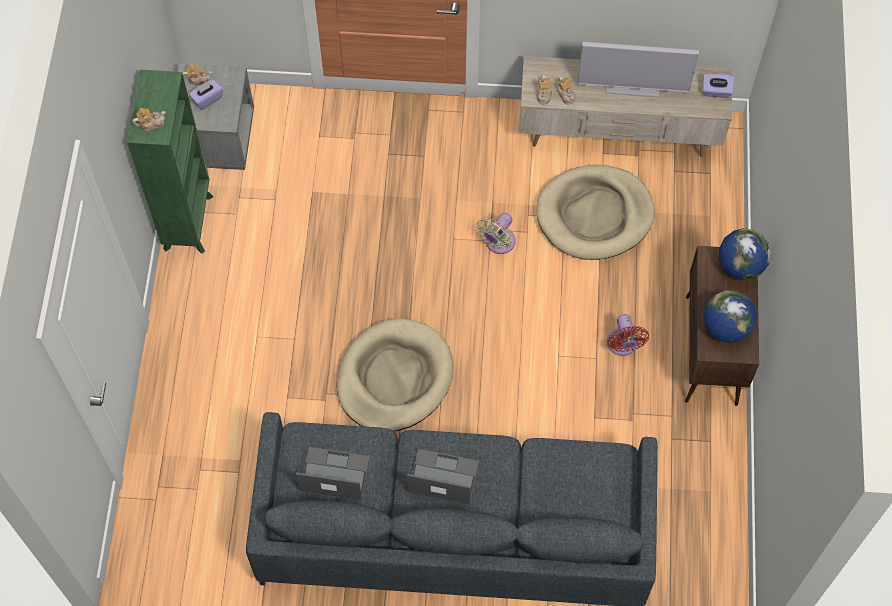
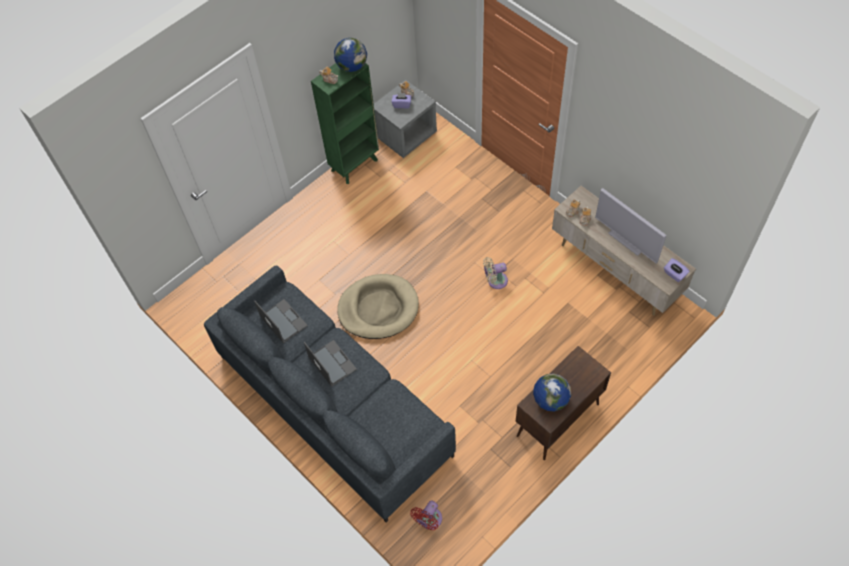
camera: 45 degrees right, 5 degrees down
(594, 215) = (561, 303): beige dog bed -> none
(622, 345) = (511, 380): red fan -> red fan (429, 520)
(740, 266) = (592, 374): globe -> globe (352, 66)

